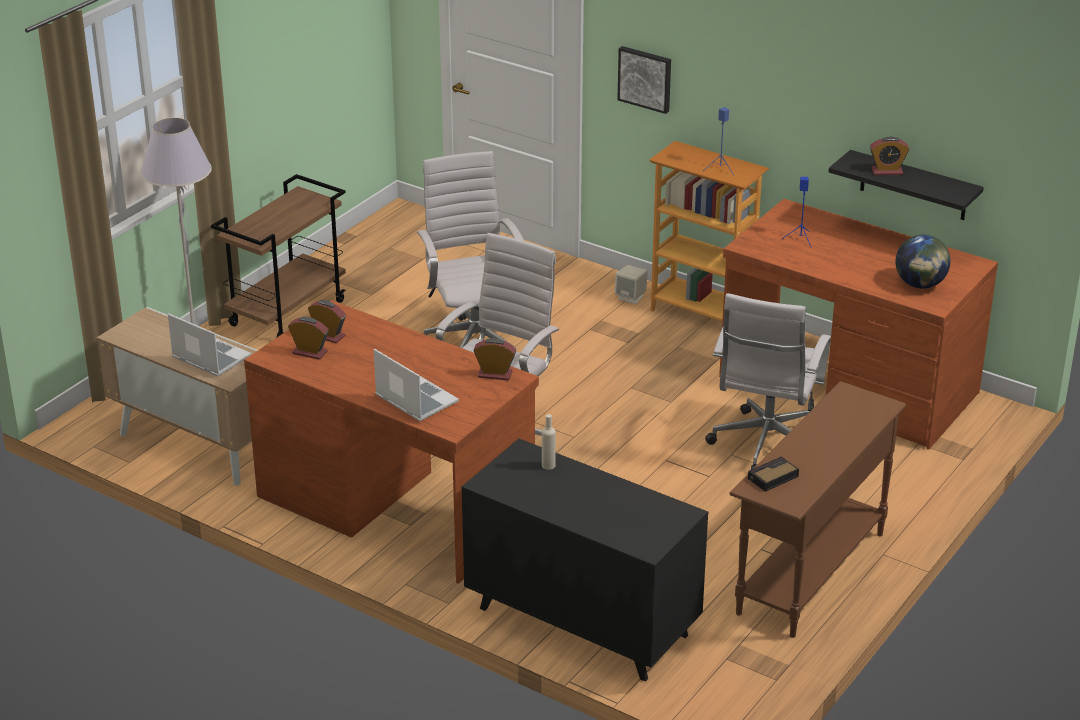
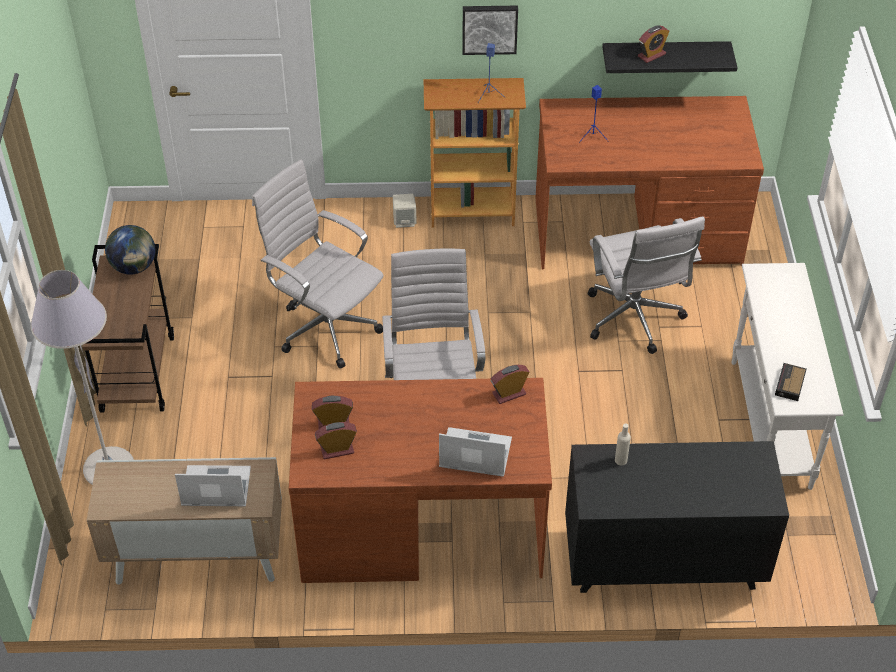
camera: 35 degrees left, 15 degrees up
(645, 78) = (386, 34): picture -> picture (489, 28)
(810, 573) = (770, 424): brown console table -> white console table
(920, 284) = (717, 143): globe -> globe (134, 267)

